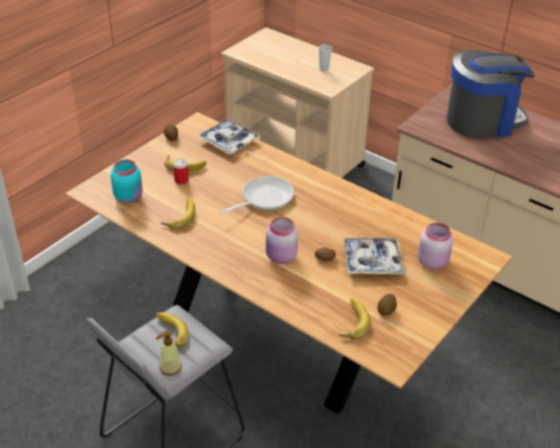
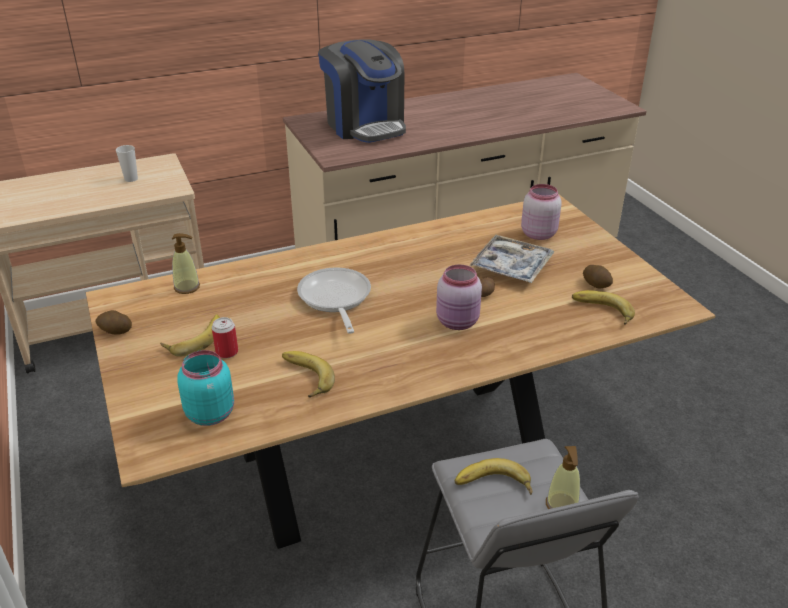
camera: 60 degrees left, 5 degrees down
(229, 141) = (187, 287): tray -> soap dispenser
(482, 120) = (365, 126): coffee machine -> coffee machine turned 135 degrees clockwise

